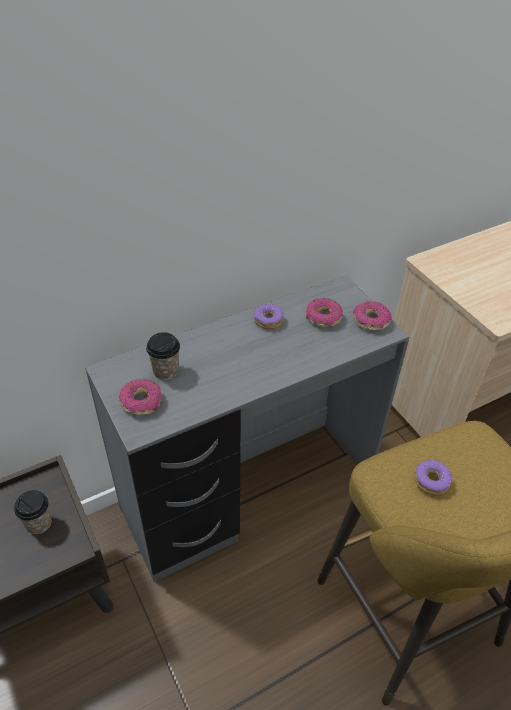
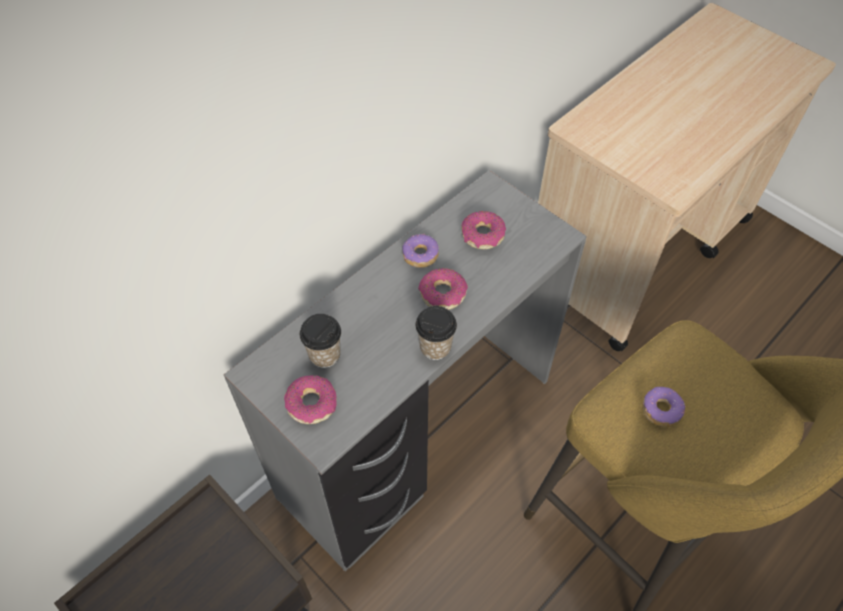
camera: 15 degrees left, 10 degrees up
(39, 523) = (216, 566): cup -> cup (435, 347)
(371, 321) = (537, 226): donut -> donut (442, 294)

